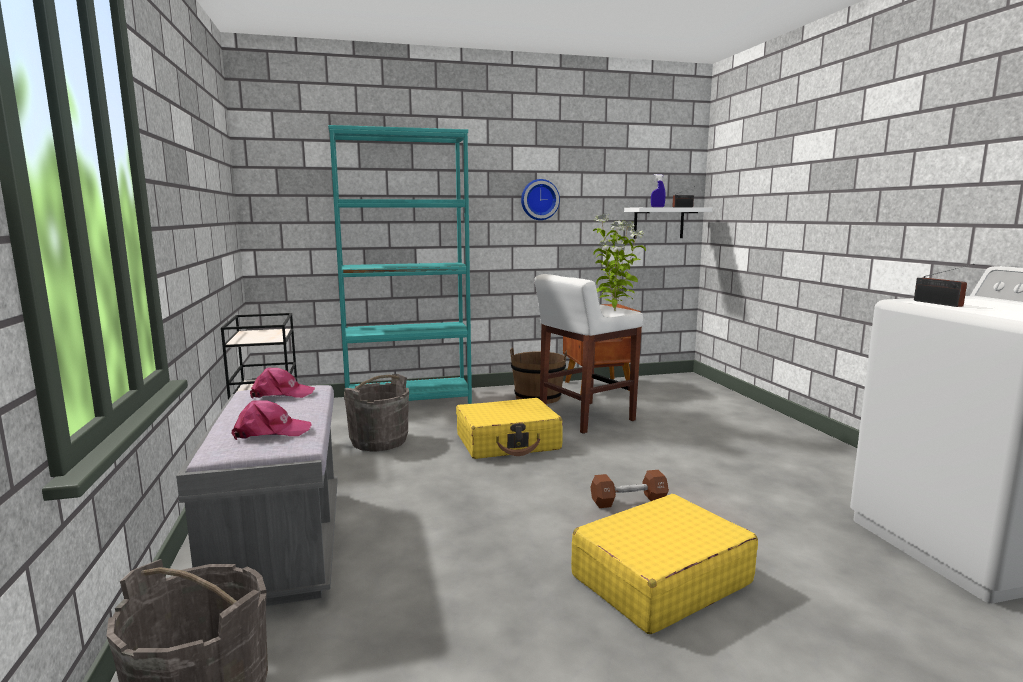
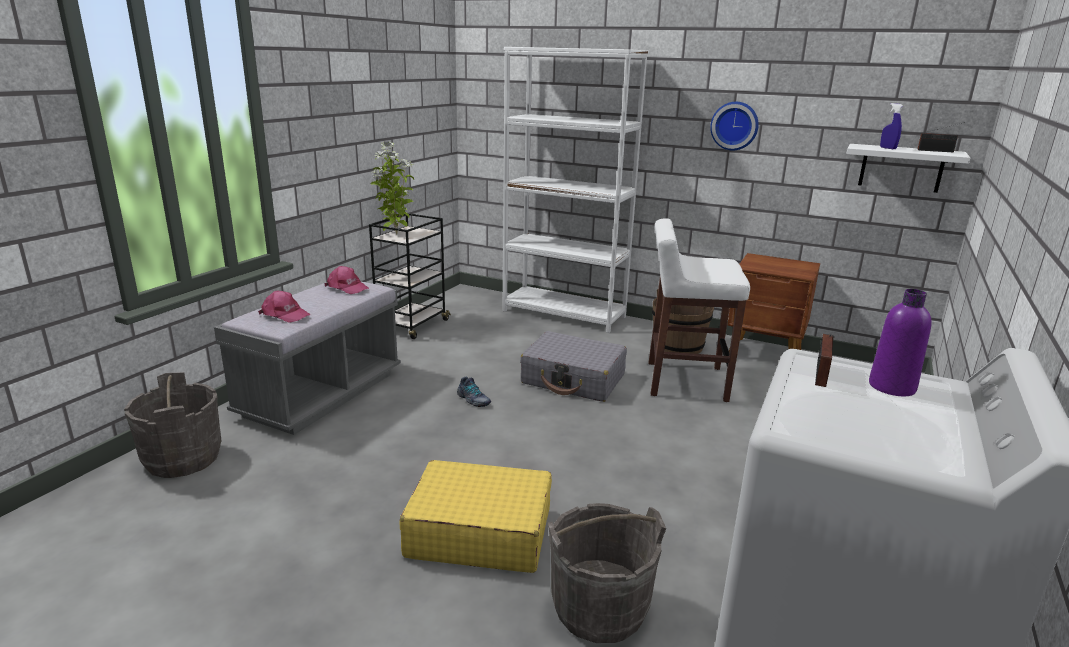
camera: 40 degrees right, 10 degrees up
(379, 441) = (485, 343): grey bucket -> grey bucket (599, 608)
(409, 400) = (564, 314): turquoise bookcase -> white bookcase
(456, 487) = (473, 400): none -> shoe
(508, 442) = (573, 379): yellow suitcase -> grey suitcase
(614, 311) = (717, 276): potted plant -> potted plant (395, 234)
(628, 501) = (572, 468): brown dumbbell -> none
(973, 301) = (892, 387): none -> purple bottle

